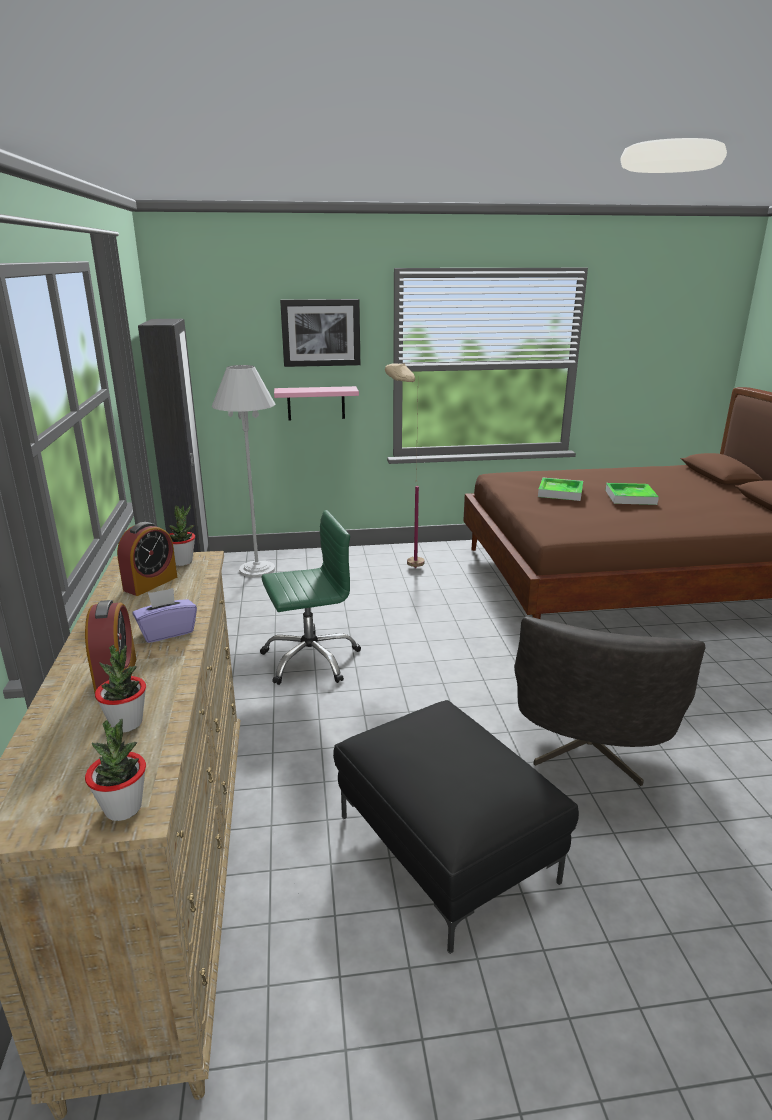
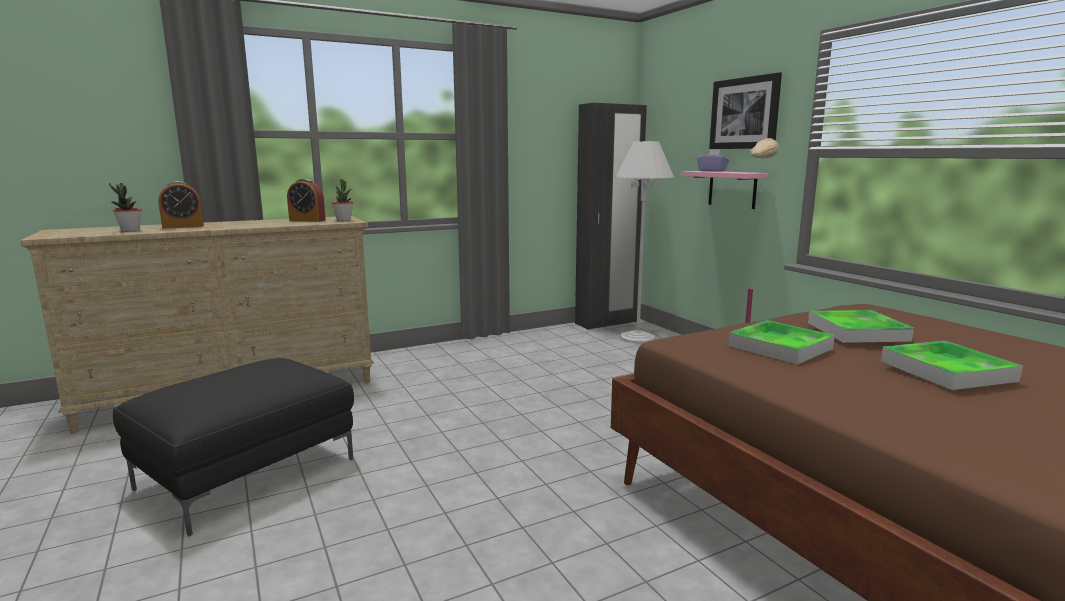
camera: 70 degrees right, 10 degrees down
(123, 808) = (51, 235): potted plant -> none
(167, 632) = (235, 226): purple tissue box -> purple tissue box (712, 171)
(310, 659) = (502, 382): green office chair -> none
(580, 515) = (780, 347): none -> tray
(587, 754) = (397, 540): grey armchair -> none

